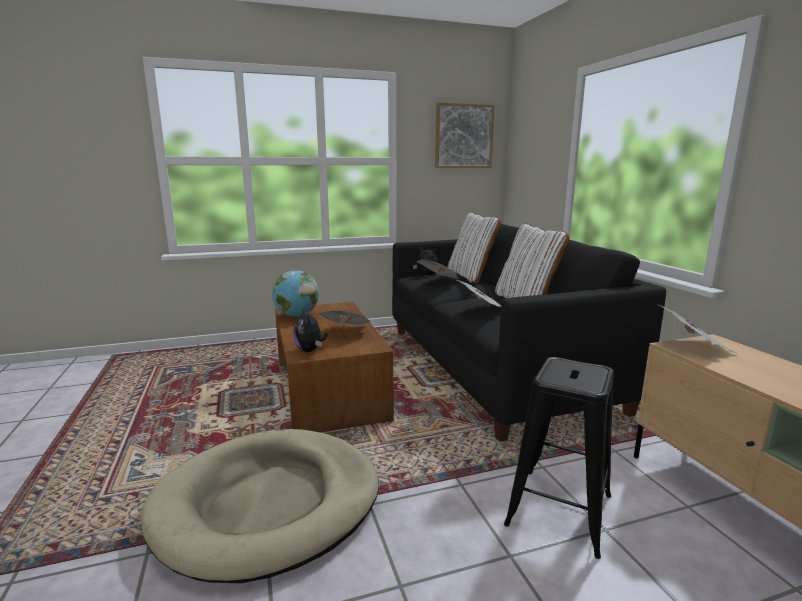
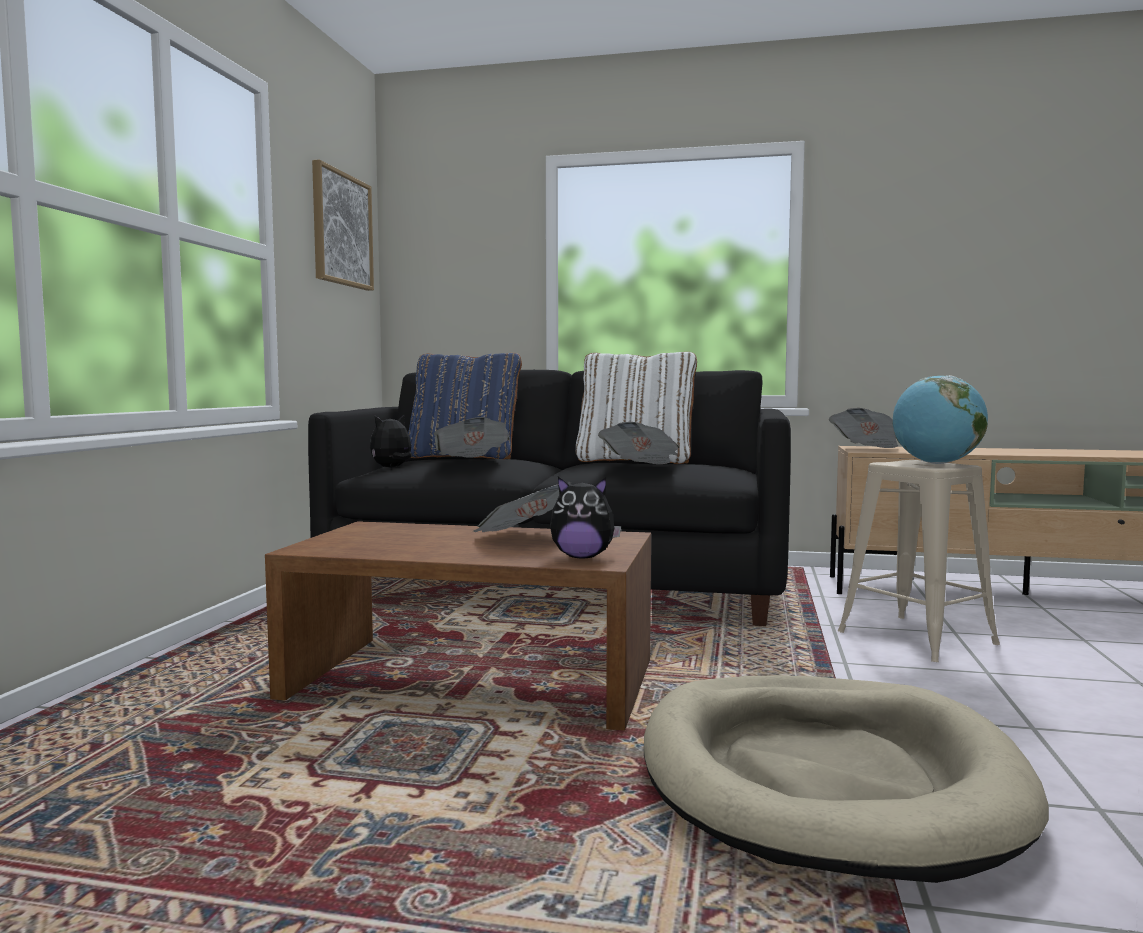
camera: 60 degrees left, 10 degrees down
(296, 315) = (362, 547): globe -> globe (937, 463)
(471, 276) = (464, 457): white pillow -> blue pillow
(559, 509) = (915, 637): black stool -> beige stool

